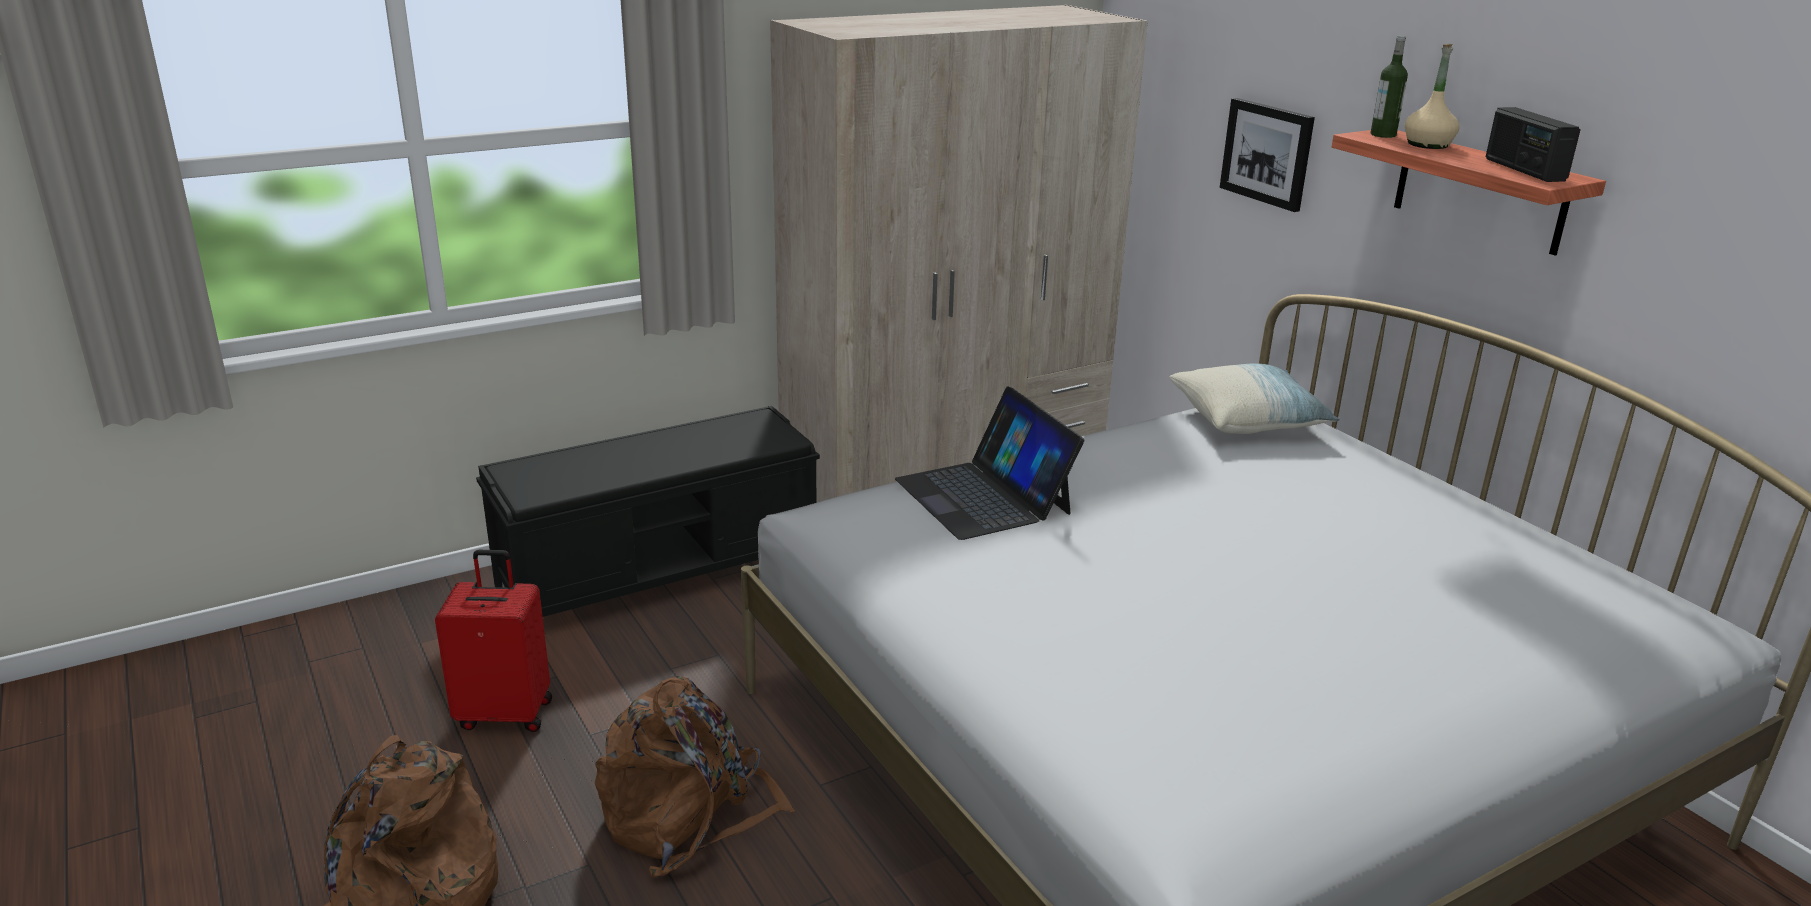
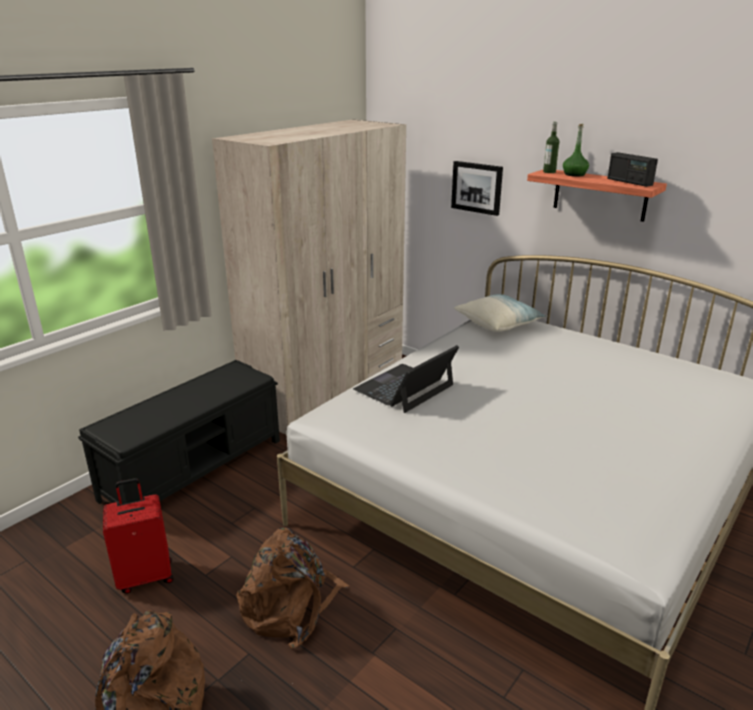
camera: 20 degrees left, 0 degrees up
(984, 496) = (405, 388): laptop -> laptop turned 90 degrees clockwise
(1427, 145) = (574, 174): beige bottle -> green bottle

